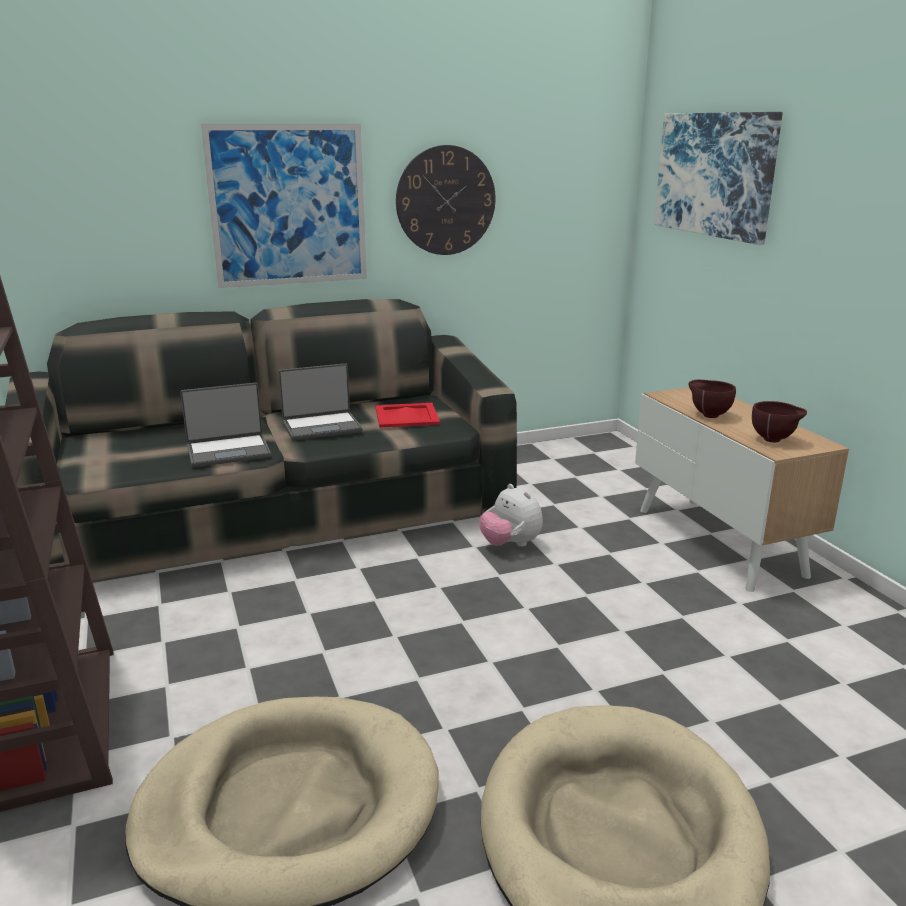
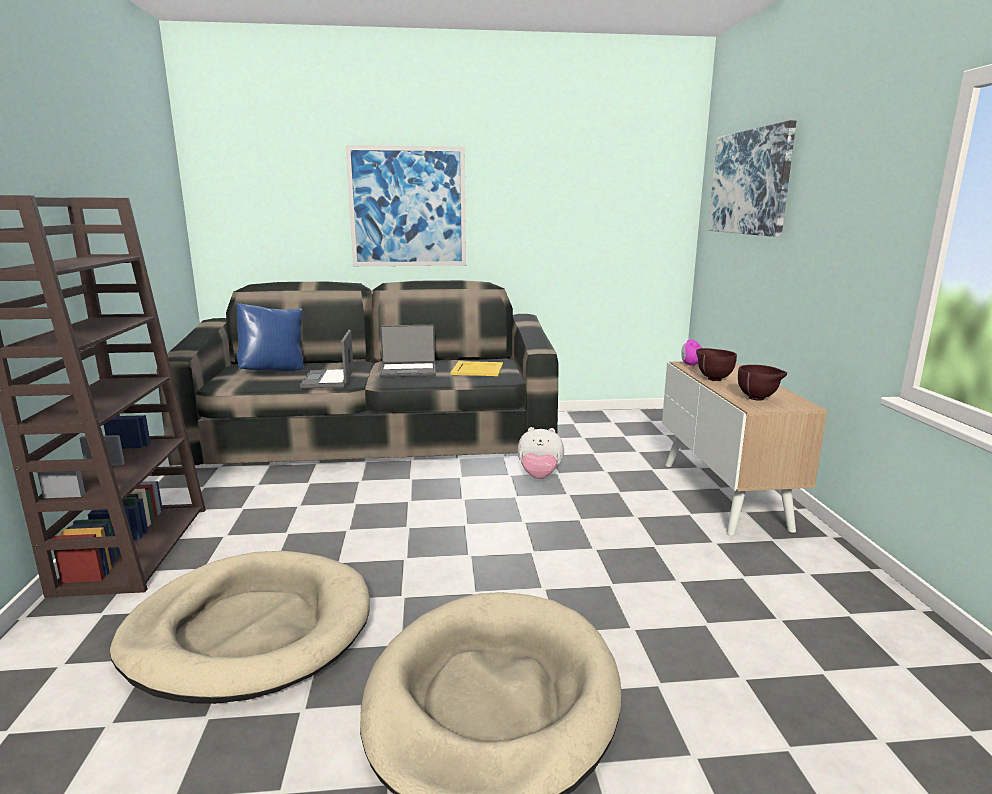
camera: 15 degrees right, 5 degrees down
(134, 442) = (274, 370): none -> blue pillow
(228, 451) = (329, 380): laptop -> laptop turned 90 degrees clockwise
(407, 416) = (478, 369): red tray -> yellow tray
(446, 201) = (532, 207): wall clock -> none
(510, 544) = (539, 476): plush toy -> plush toy turned 60 degrees counterclockwise
(669, 396) = (690, 364): none -> alarm clock

